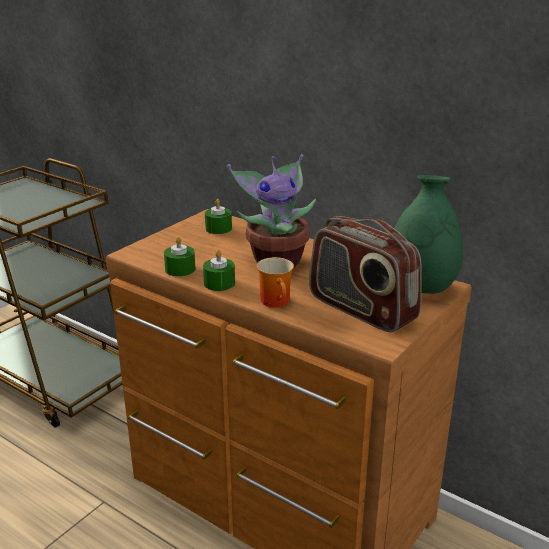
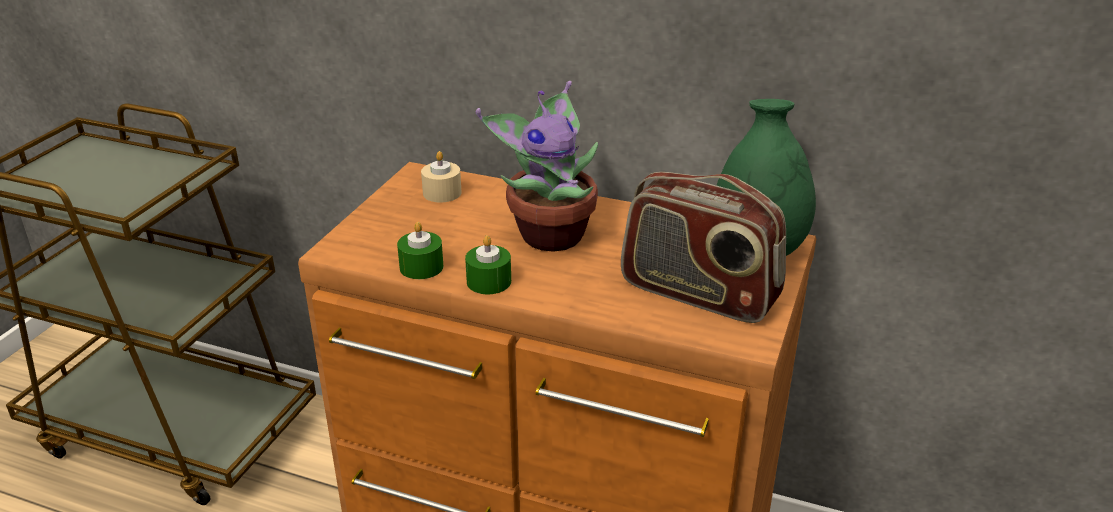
camera: 15 degrees left, 5 degrees up
(218, 228) = (442, 193): green candle -> beige candle
(278, 301) = (584, 298): mug -> none

